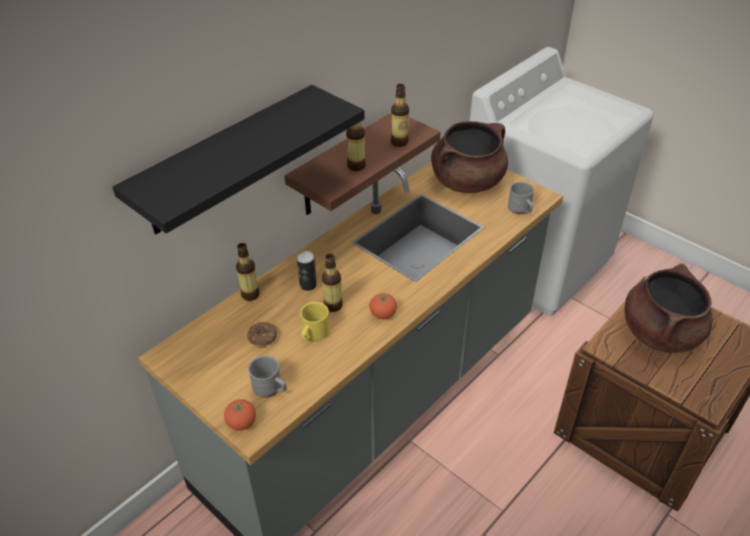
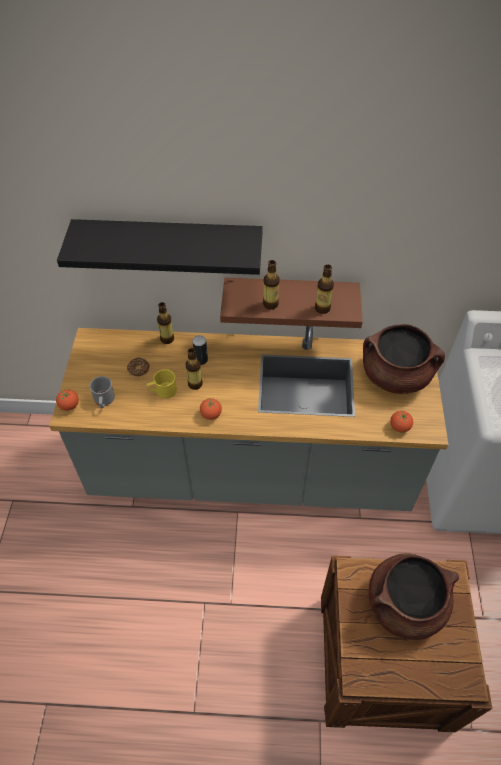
camera: 50 degrees right, 10 degrees up
(521, 209) = (399, 427): grey mug -> tomato

